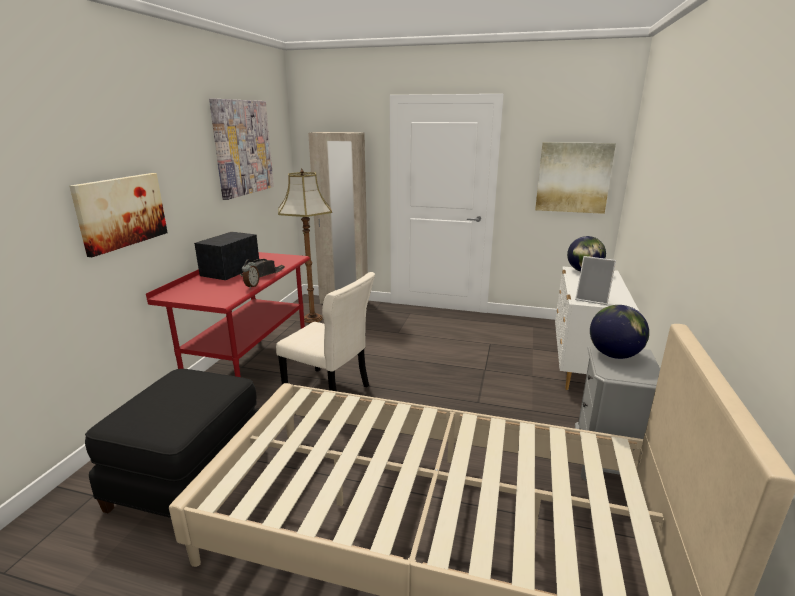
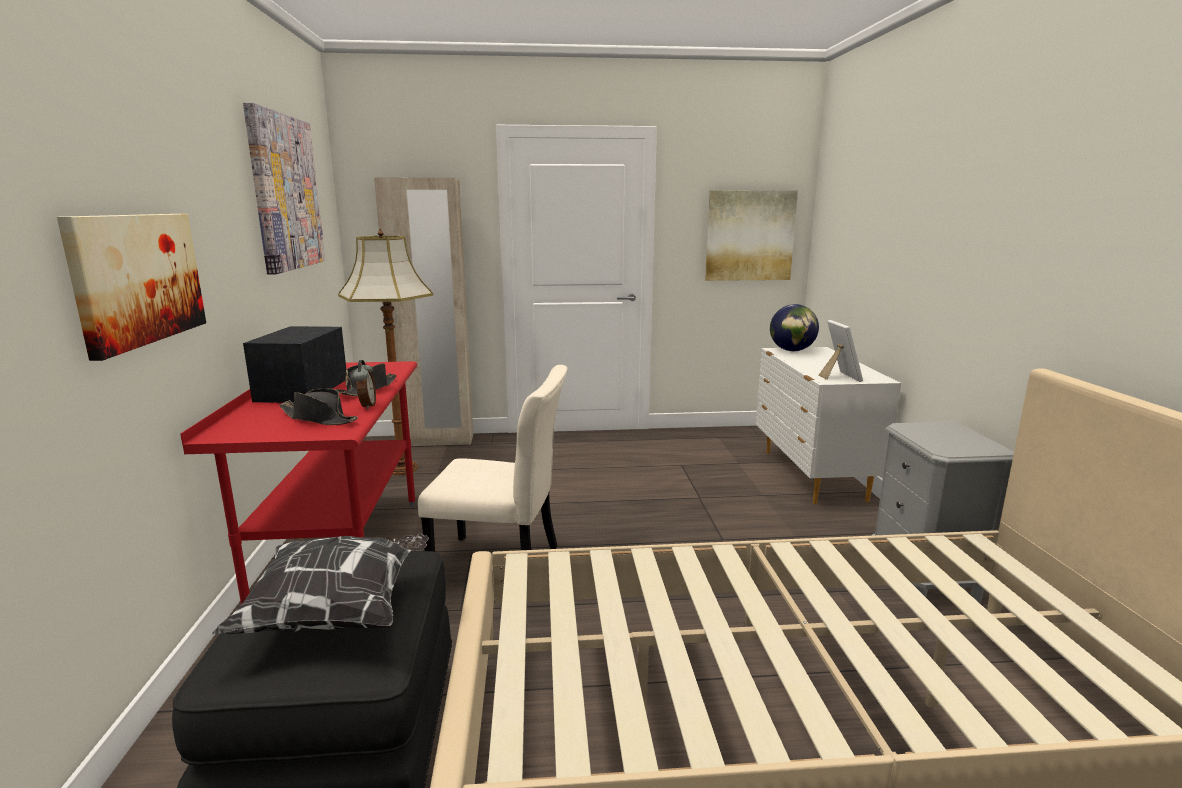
camera: 20 degrees left, 5 degrees down
(175, 404) = (338, 611): none -> pillow
(221, 291) = (319, 418): none -> black hat
(592, 299) = (838, 377): picture frame -> picture frame turned 105 degrees counterclockwise
(614, 355) = (927, 432): globe -> none

